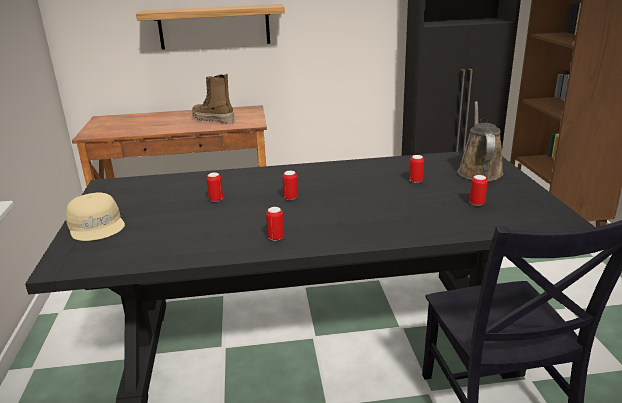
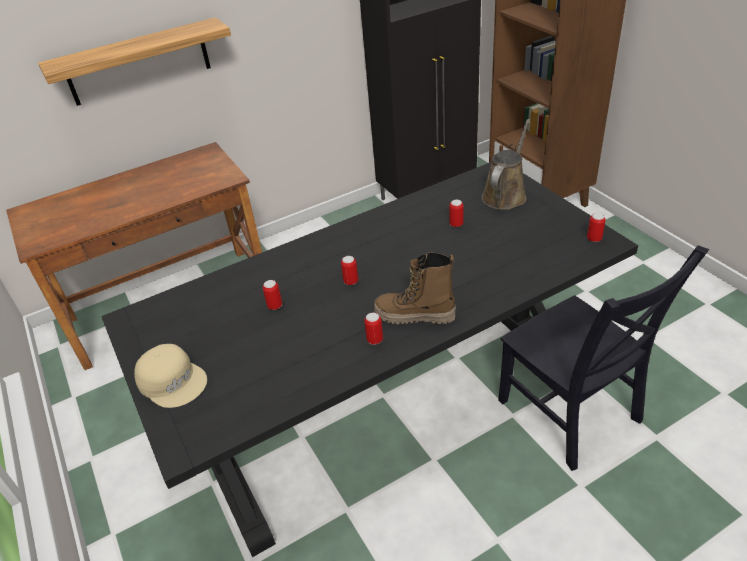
camera: 20 degrees left, 15 degrees up
(213, 120) = (176, 182): boot -> boot (415, 316)
(477, 203) = (527, 241): can -> can (594, 239)
(479, 171) = (505, 195): brown watering can -> brown watering can turned 45 degrees clockwise

